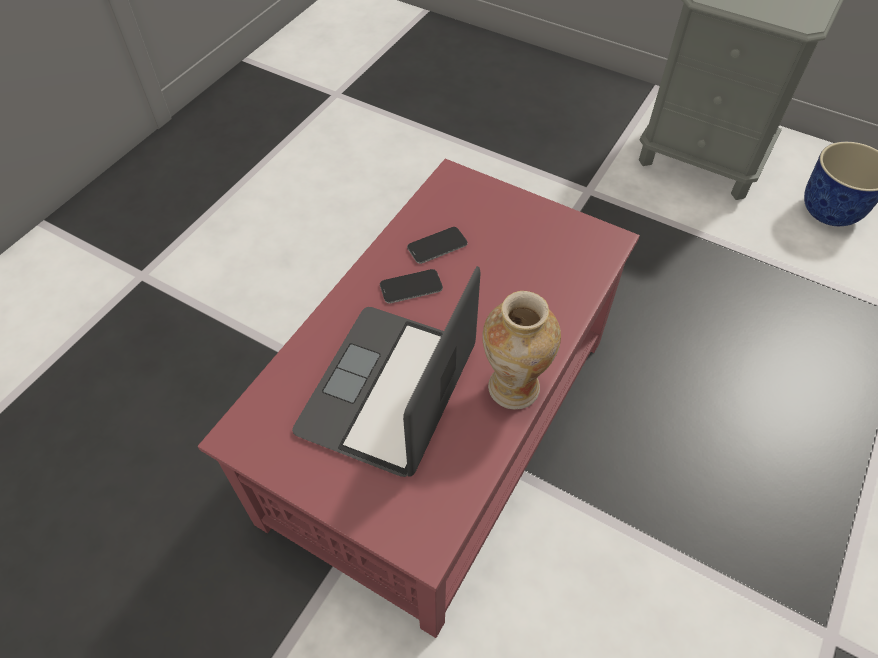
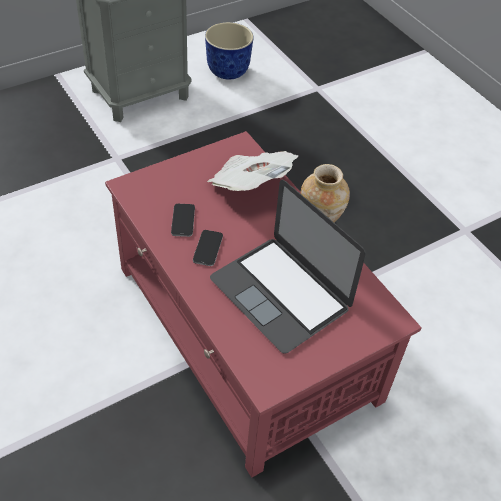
camera: 65 degrees left, 5 degrees down
(546, 281) = (250, 185): none -> newspaper

